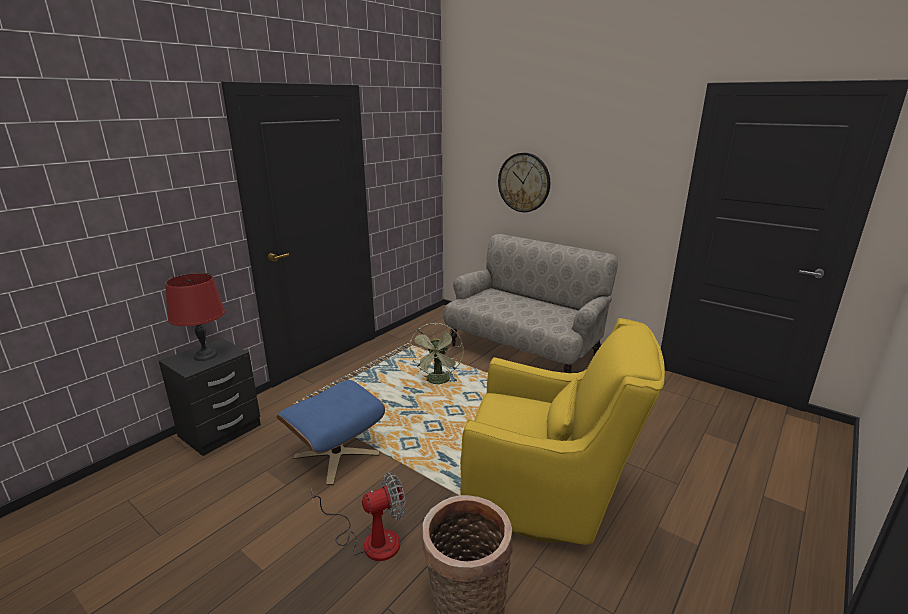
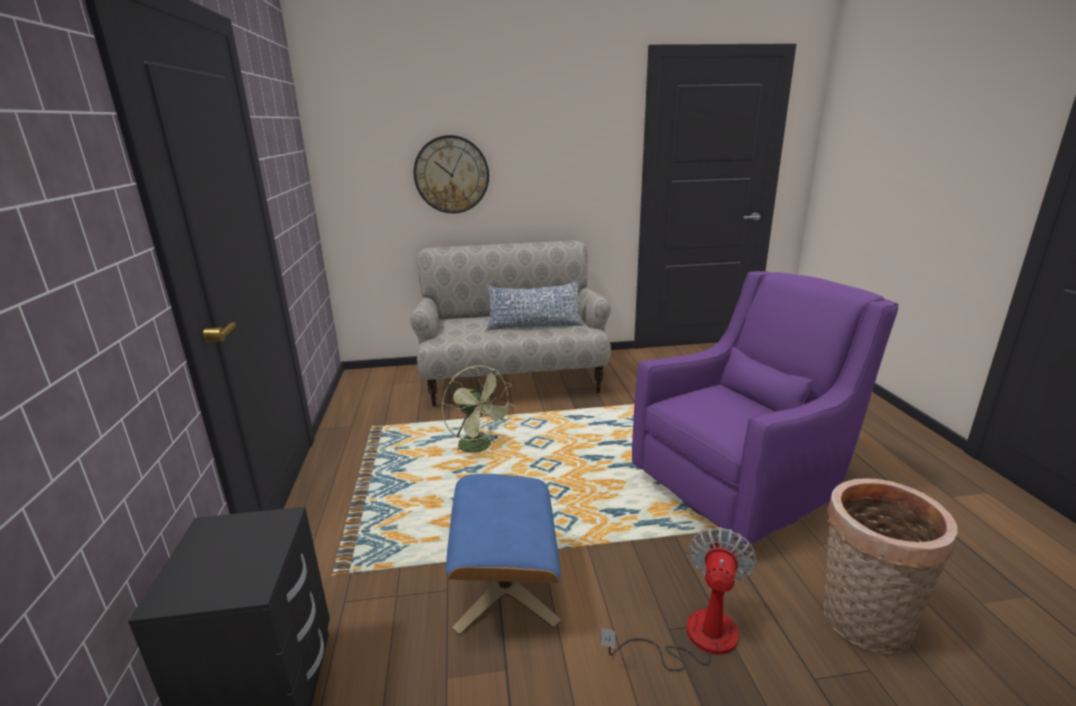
camera: 45 degrees left, 0 degrees up
(205, 356) = (231, 554): red table lamp -> none
(535, 313) = (534, 325): none -> pillow
(548, 499) = (743, 488): yellow armchair -> purple armchair

